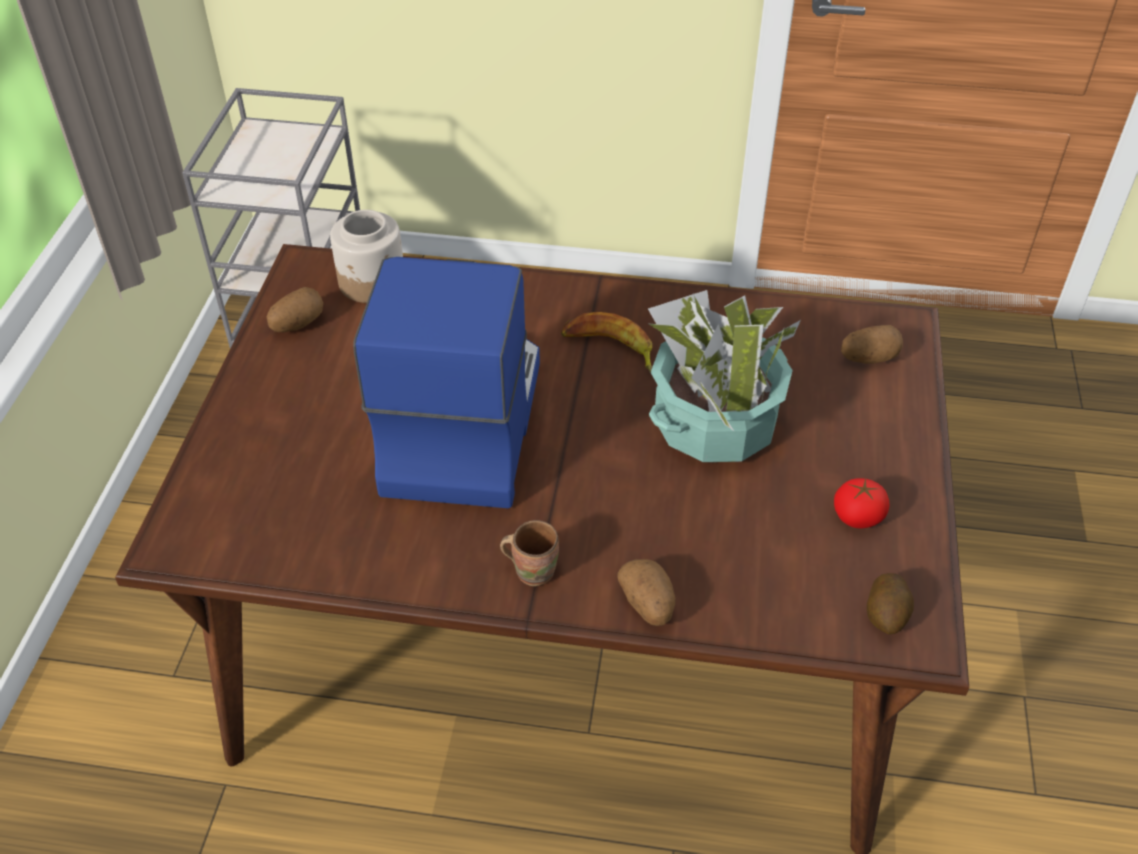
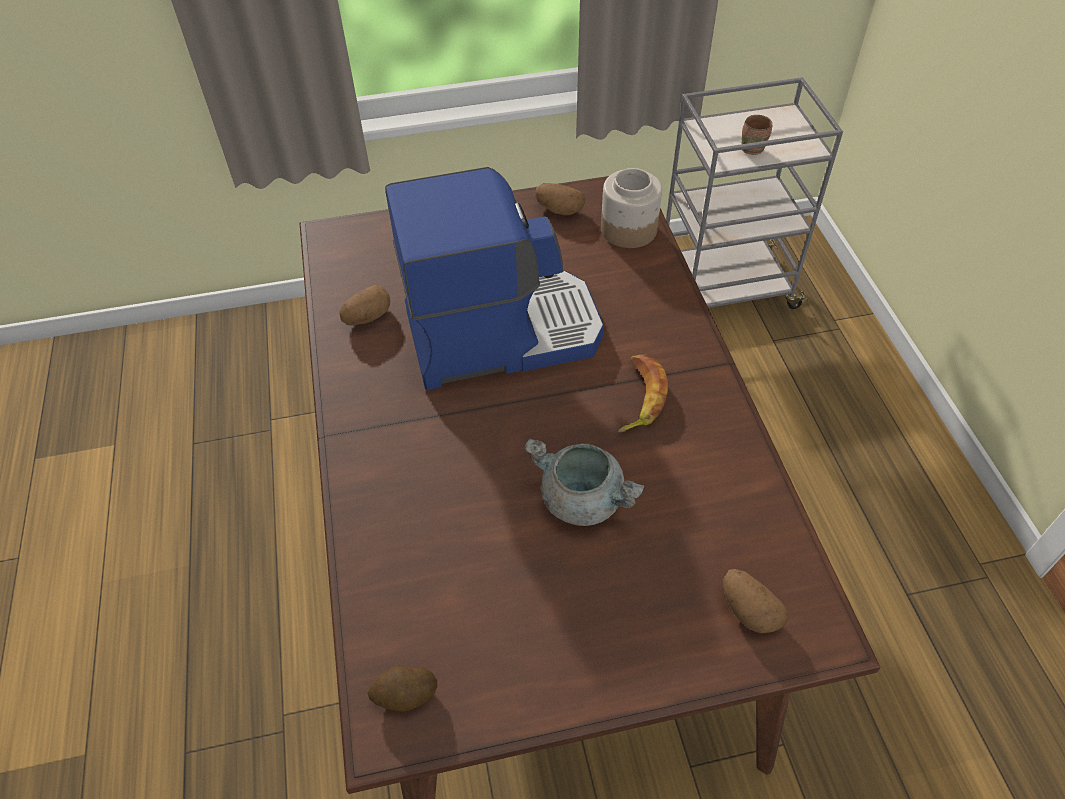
camera: 70 degrees right, 5 degrees up
(533, 569) = (372, 423): brown mug -> brown mug (753, 148)
(648, 604) = (360, 507): potato -> potato (367, 317)
(714, 425) = (582, 499): potted plant -> grey cooking pot
(857, 517) = (517, 645): tomato -> none

